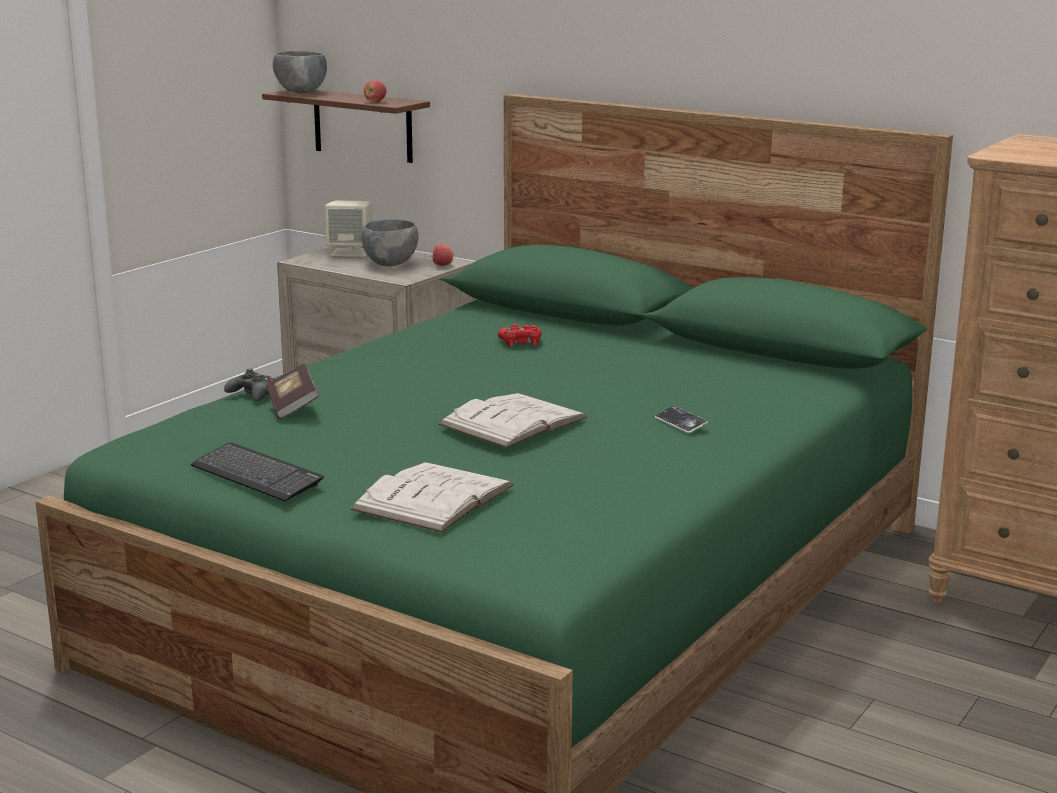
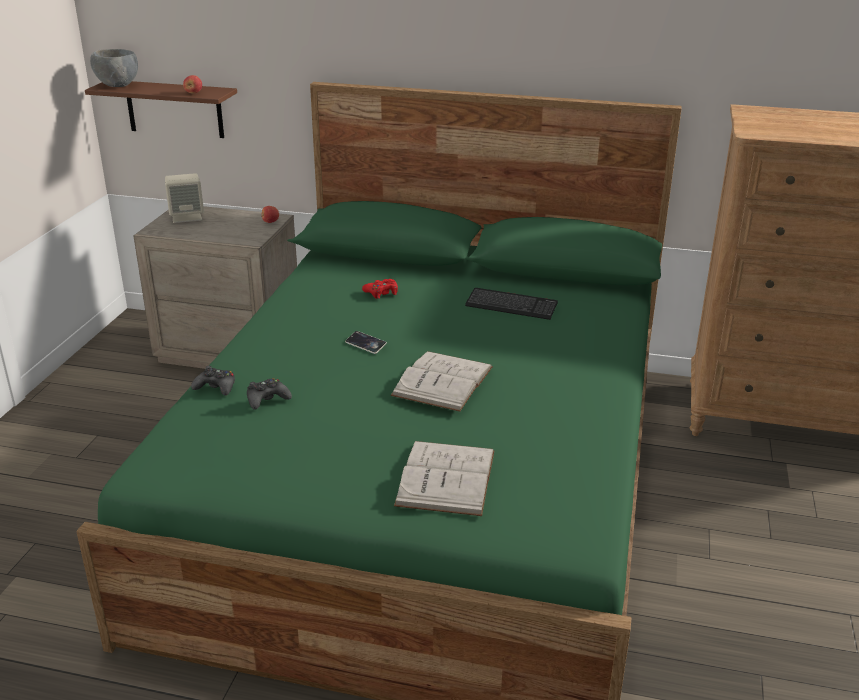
camera: 20 degrees left, 10 degrees up
(256, 475) = (289, 482): keyboard -> keyboard (511, 306)
(293, 406) = (267, 399): book -> black game controller
(391, 264) = (229, 226): grey bowl -> none
(680, 423) = (559, 359): phone -> phone (365, 345)

